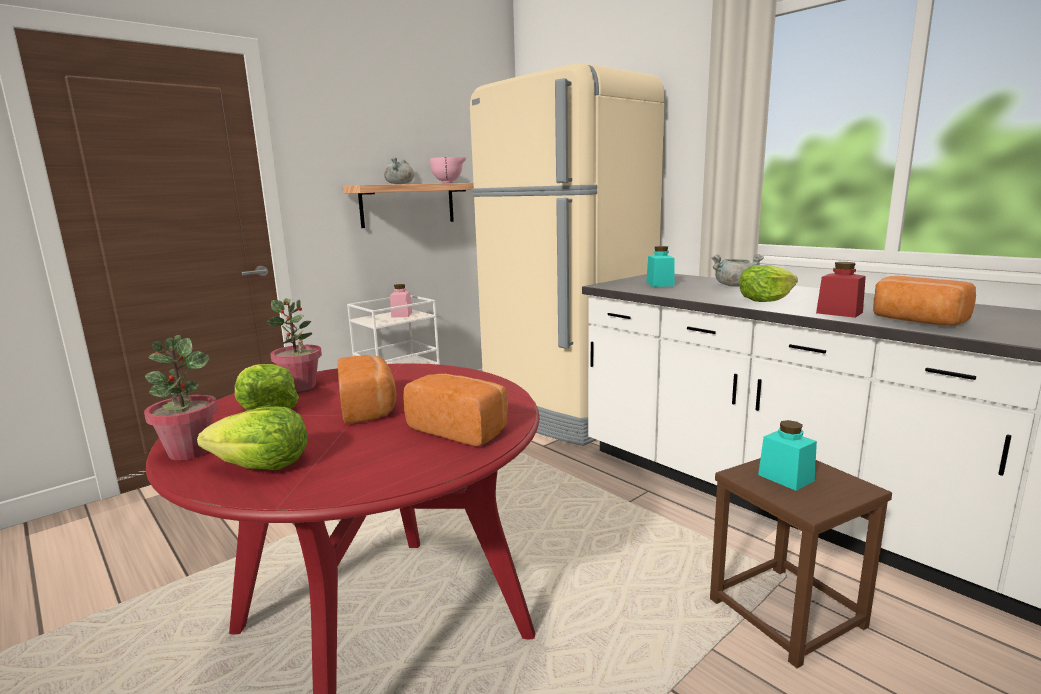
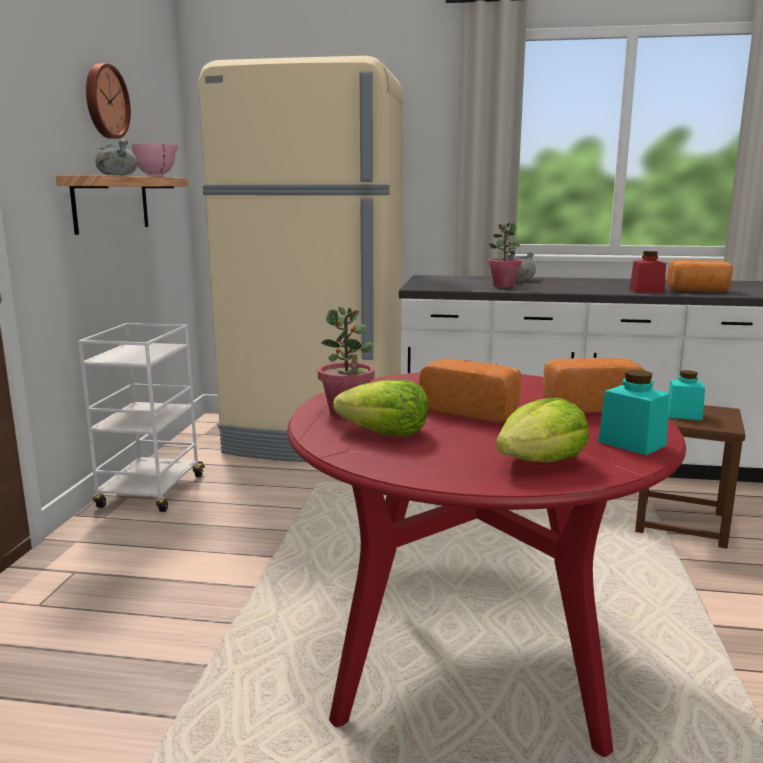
camera: 40 degrees left, 0 degrees up
(189, 451) = (443, 473): potted plant -> potted plant (503, 286)
(402, 315) = (143, 348): pink jar -> none
(406, 128) = (105, 101): none -> wall clock
(660, 284) = (459, 283): turquoise jar -> turquoise jar (632, 443)
(765, 300) = (576, 287): lettuce -> none

